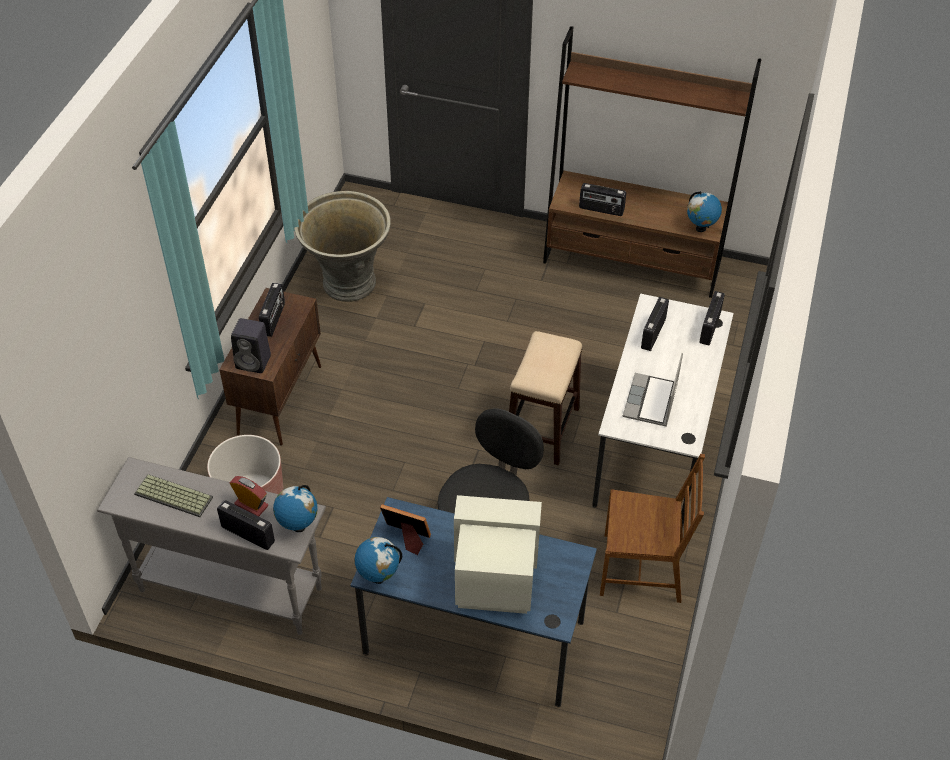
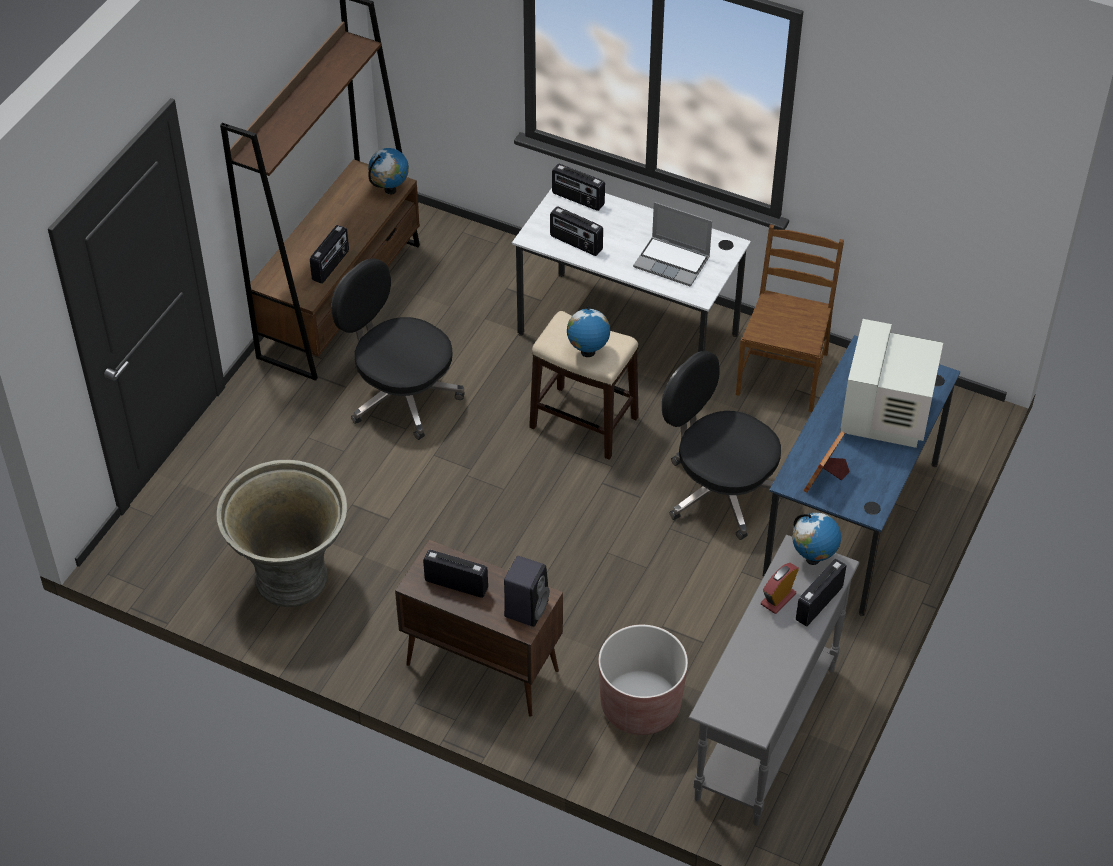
camera: 80 degrees left, 0 degrees up
(172, 496) = (757, 672): keyboard -> none
(378, 577) = (874, 505): globe -> globe (587, 352)
(541, 313) = (401, 395): none -> black office chair

